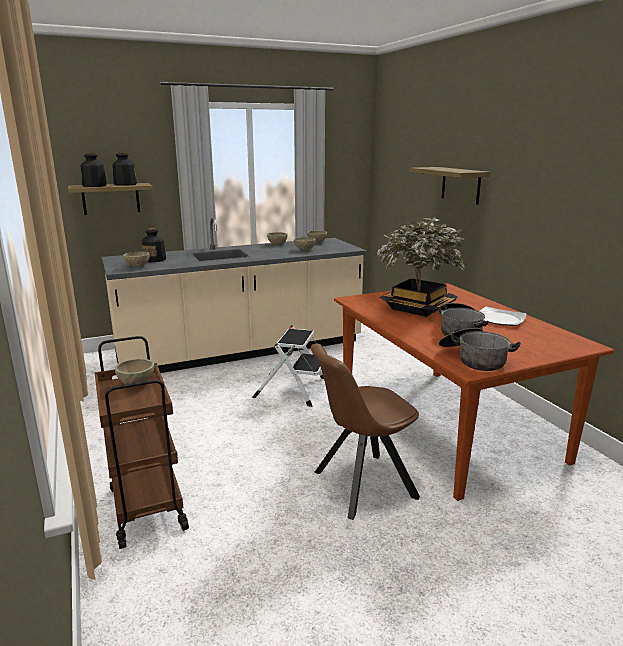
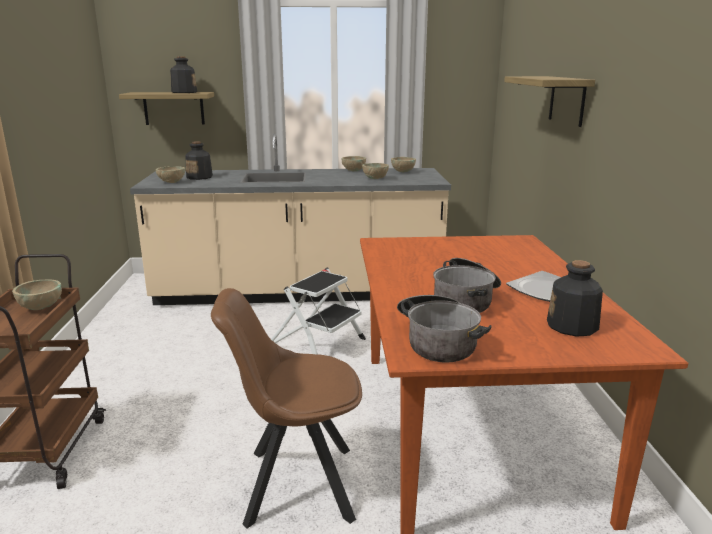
camera: 20 degrees right, 0 degrees up
(94, 186) = (150, 93): bottle -> bottle (572, 326)
(417, 308) = (448, 262): potted plant -> none

